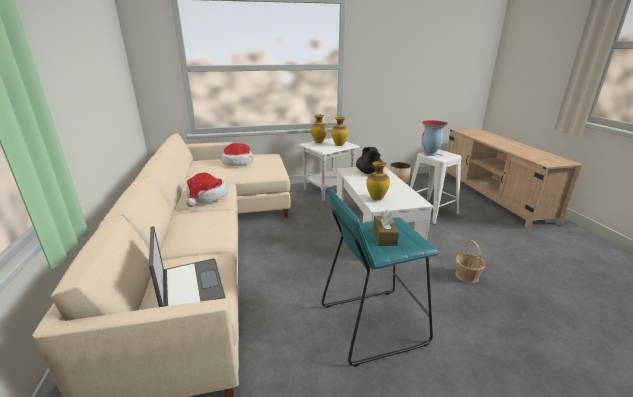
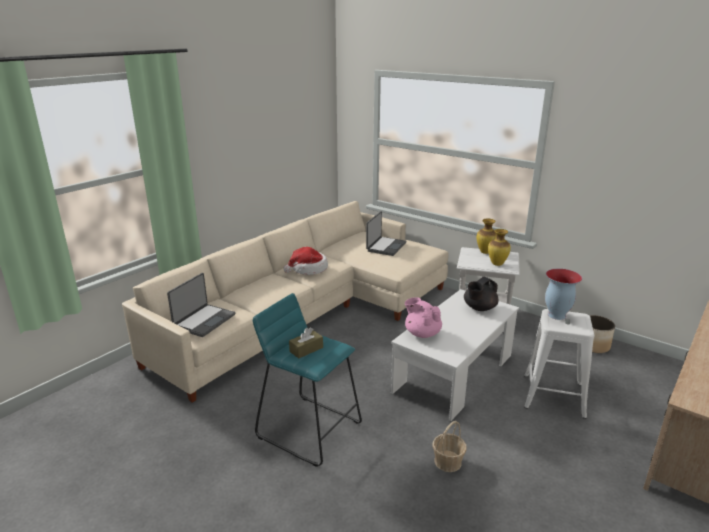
camera: 50 degrees right, 0 degrees up
(238, 162) = (385, 247): hat -> laptop
(376, 198) = (422, 333): vase -> pink teapot

